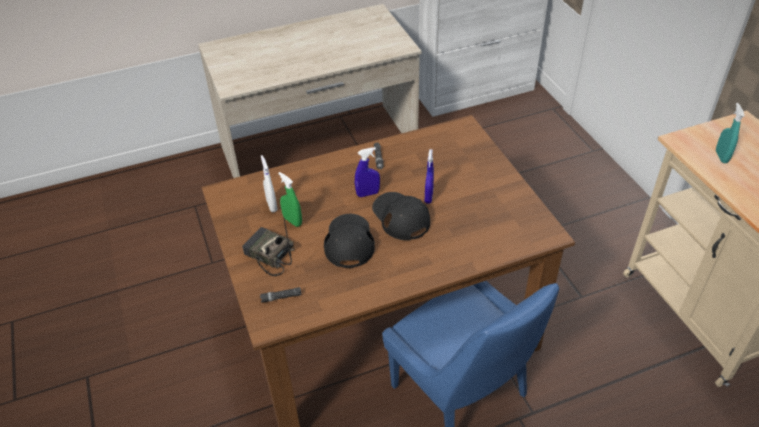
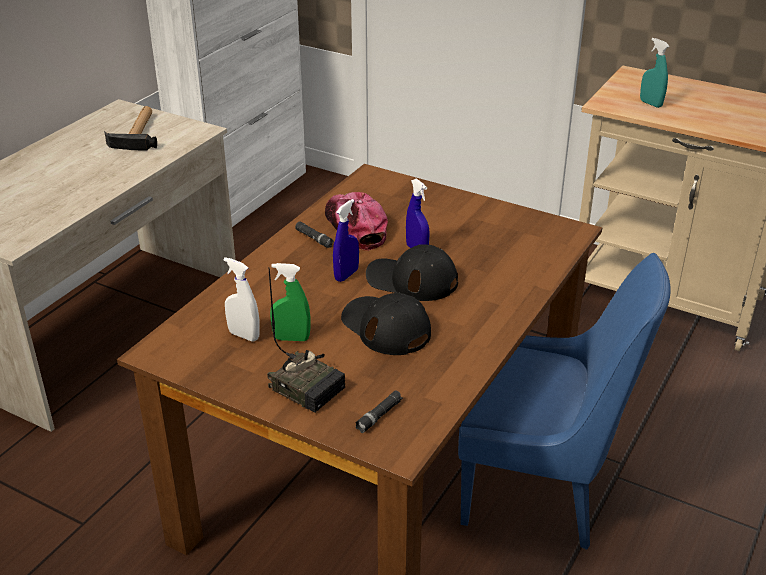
camera: 40 degrees left, 10 degrees down
(268, 255) = (308, 384): radio -> radio turned 135 degrees counterclockwise
(367, 34) = (138, 132): none -> hammer
(411, 161) = (355, 227): none -> cap

